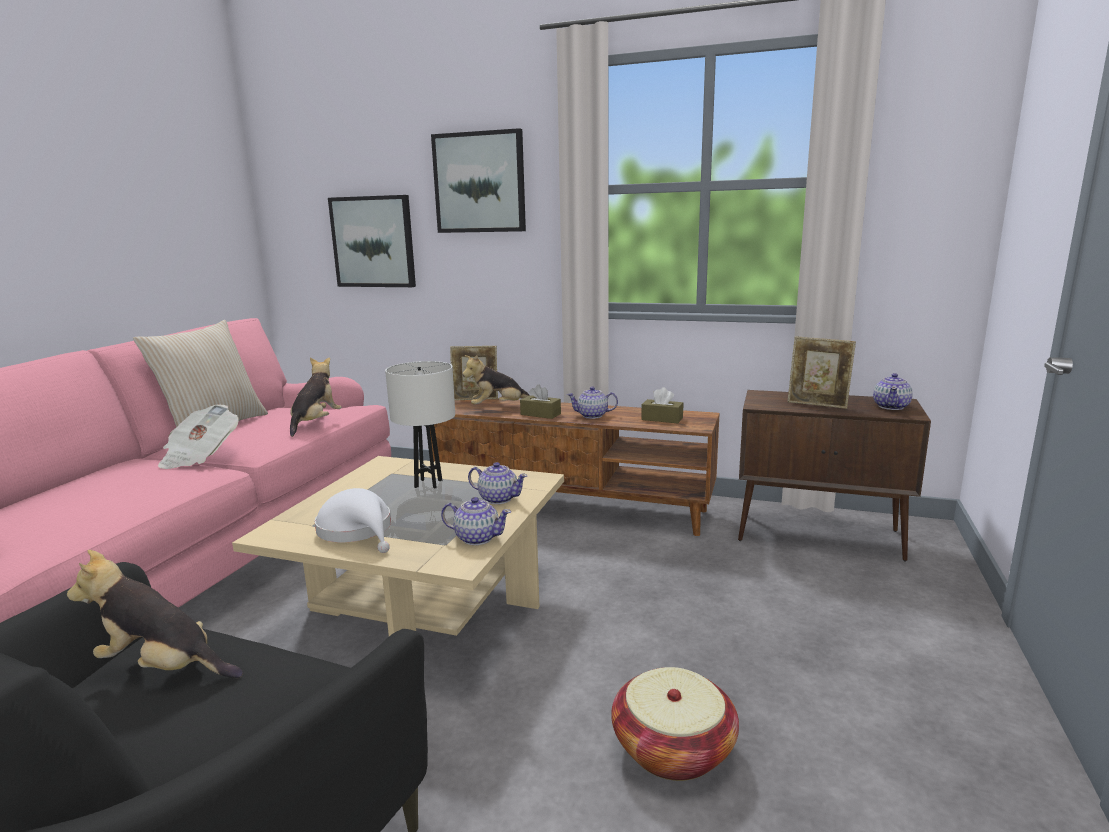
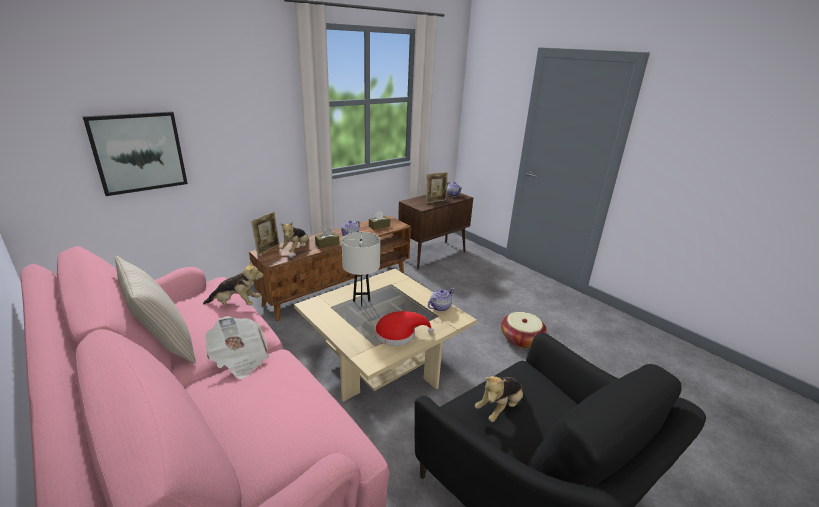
camera: 60 degrees left, 10 degrees up
(315, 423) = (236, 304): plush toy -> plush toy turned 135 degrees clockwise
(358, 531) = (398, 334): white hat -> red hat
(480, 183) = (235, 101): picture -> none
(498, 498) = (404, 290): teapot -> none

